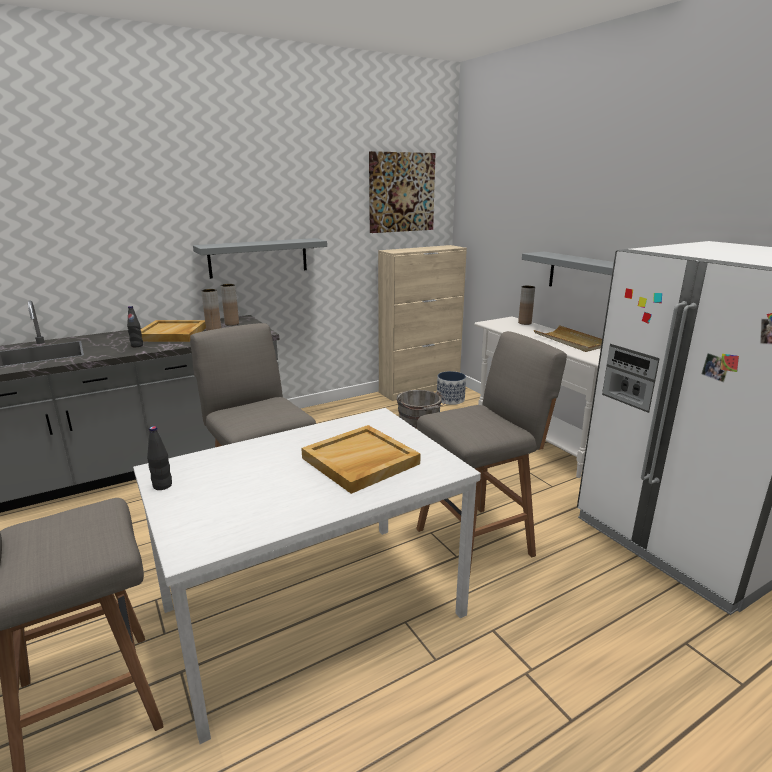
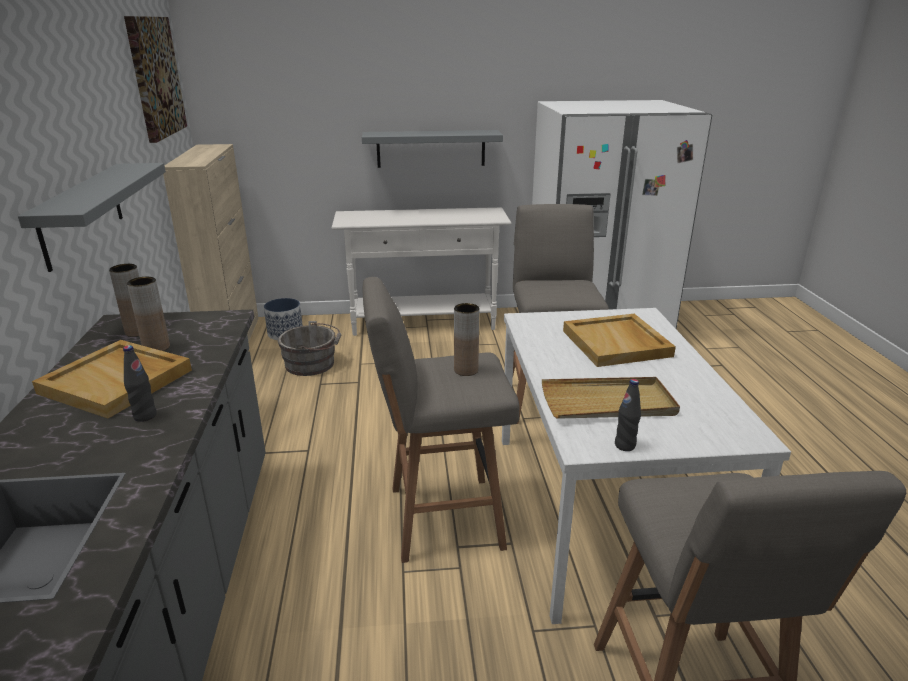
camera: 65 degrees left, 5 degrees up
(524, 323) = (367, 212): brown vase -> brown vase (466, 370)
(571, 341) = (442, 214): beige tray -> beige tray (608, 403)

